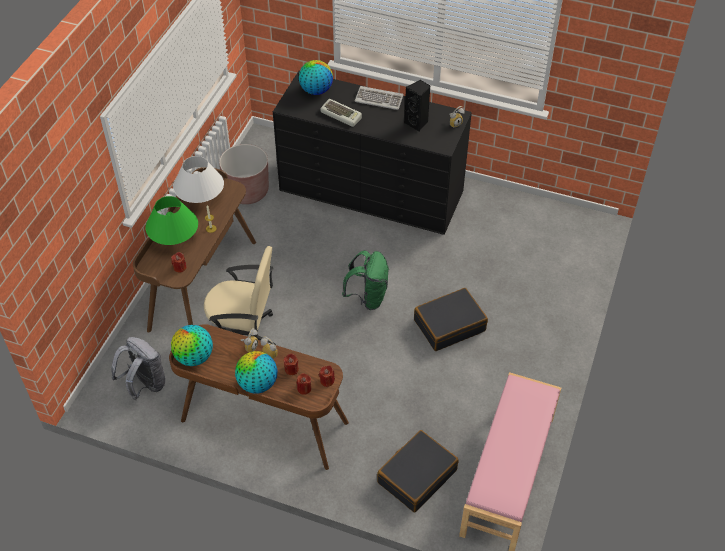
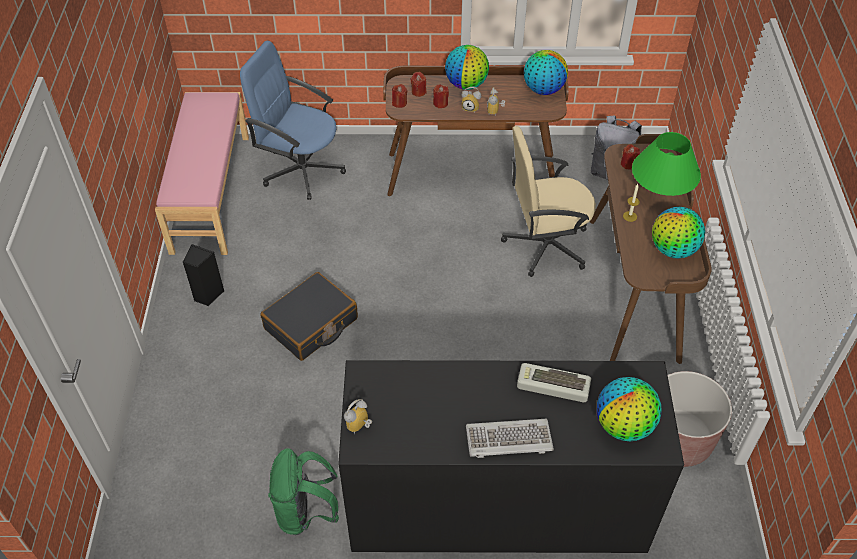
camera: 160 degrees right, 0 degrees up
(201, 199) = (673, 250): white table lamp -> globe
(368, 297) = (425, 330): green backpack -> green backpack (305, 512)
(416, 476) = (302, 170): black suitcase -> blue office chair
(417, 123) = (422, 407): black speaker -> black speaker (207, 295)

